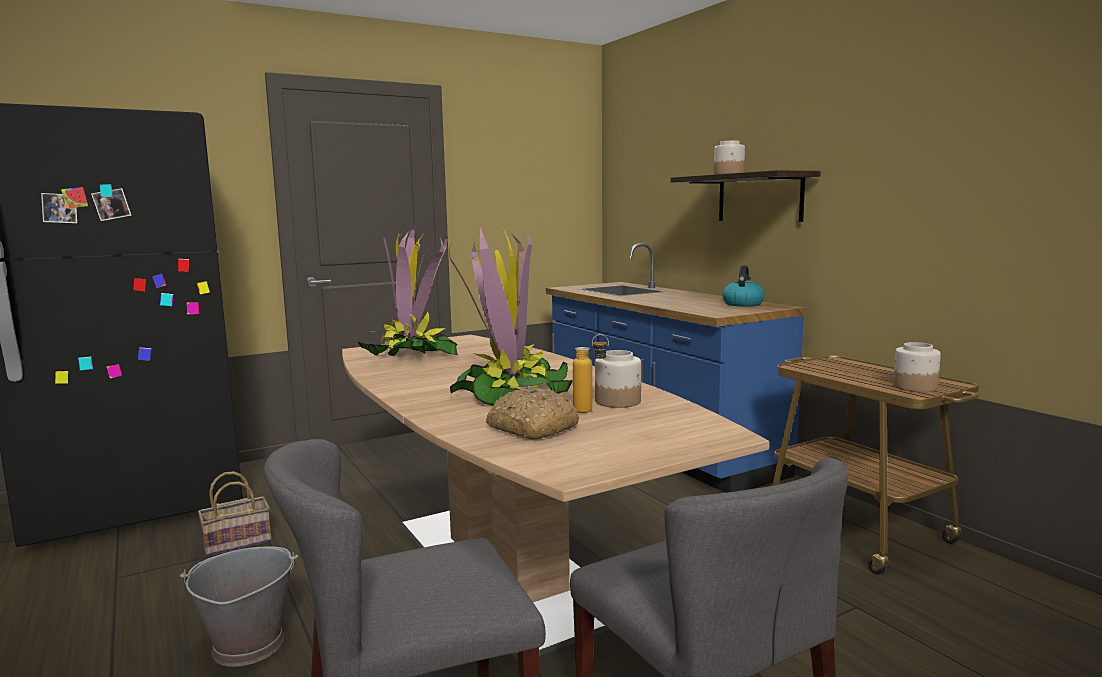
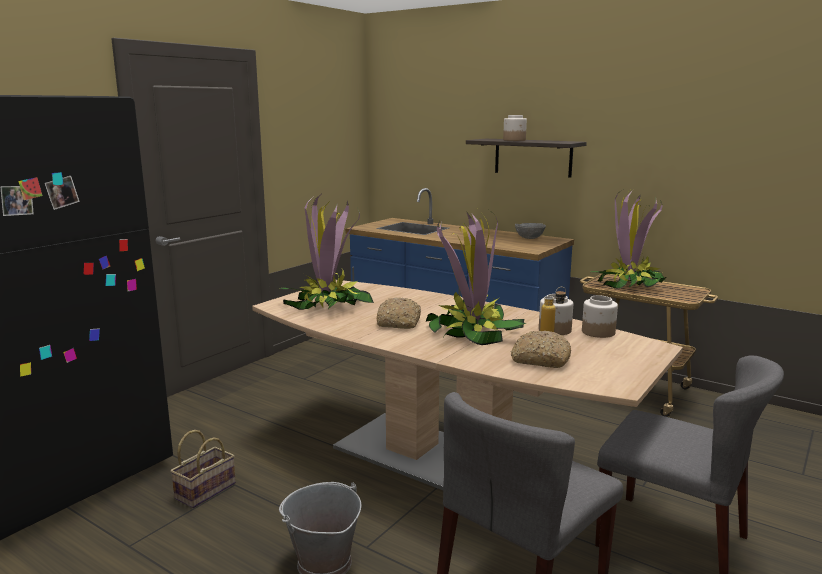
camera: 25 degrees left, 5 degrees up
(449, 375) = (399, 322): none -> bread
(742, 304) = (529, 238): kettle -> grey bowl
(850, 369) = (629, 284): none -> potted plant
(914, 387) = (680, 294): jar -> jar (598, 332)

